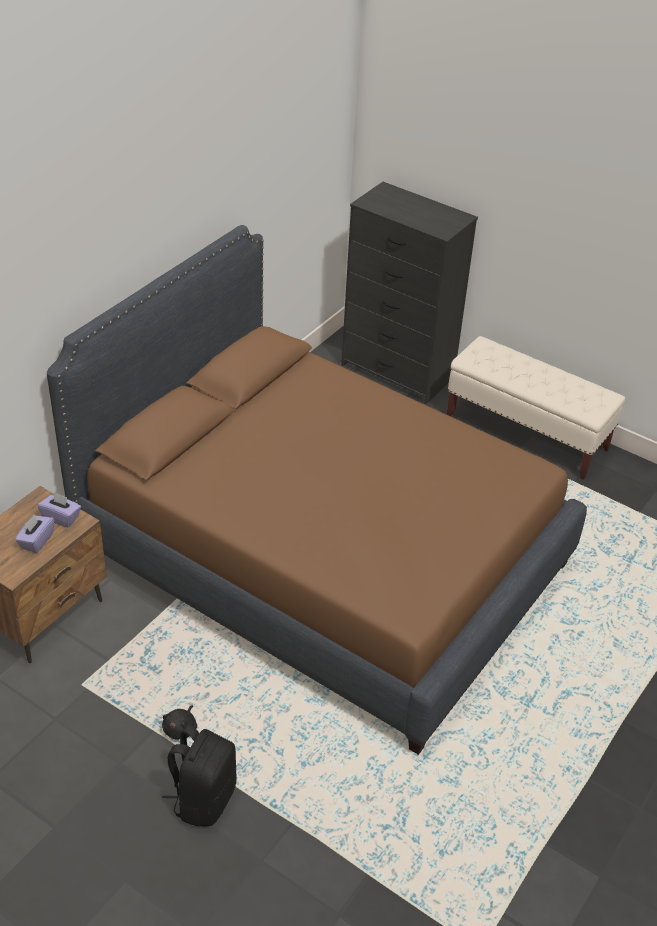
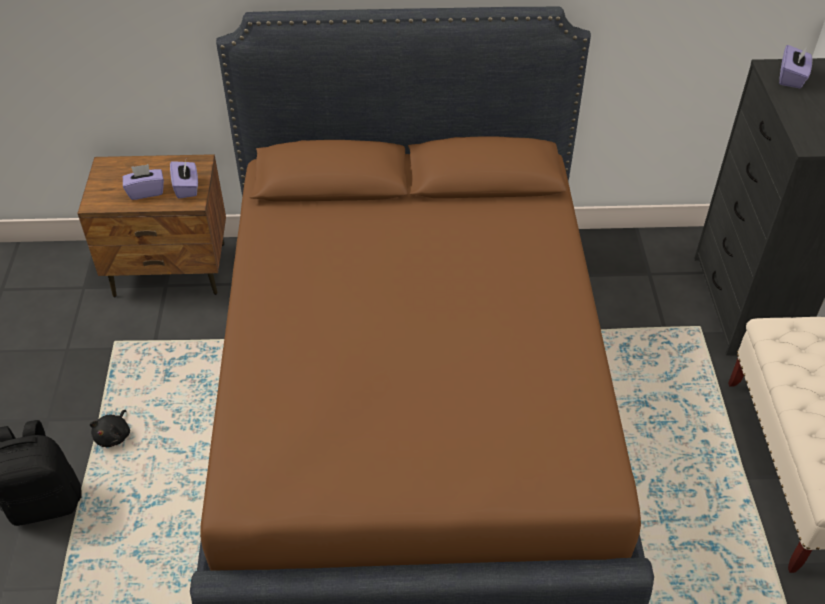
camera: 55 degrees right, 5 degrees up
(181, 729) = (114, 436): black plush toy -> black plush toy turned 60 degrees counterclockwise
(383, 202) = (791, 78): none -> purple tissue box

